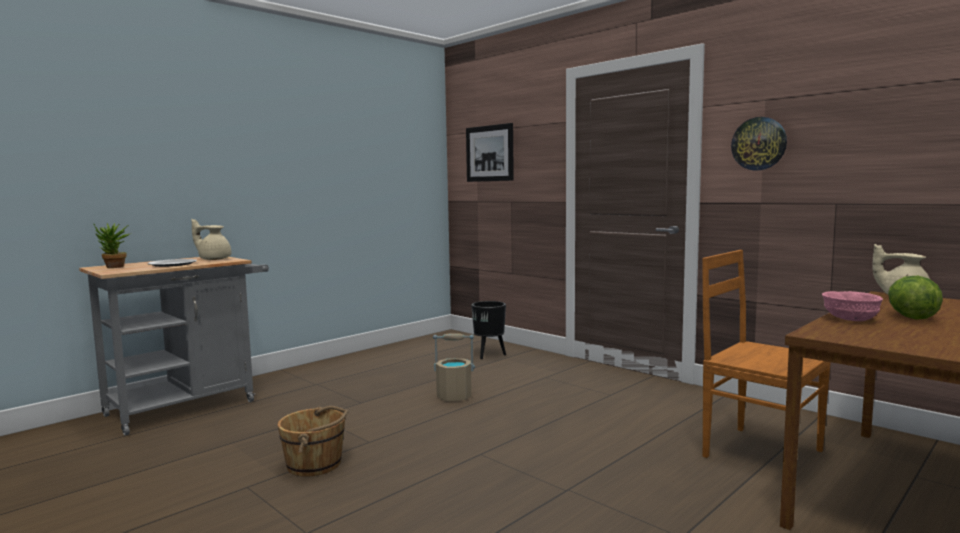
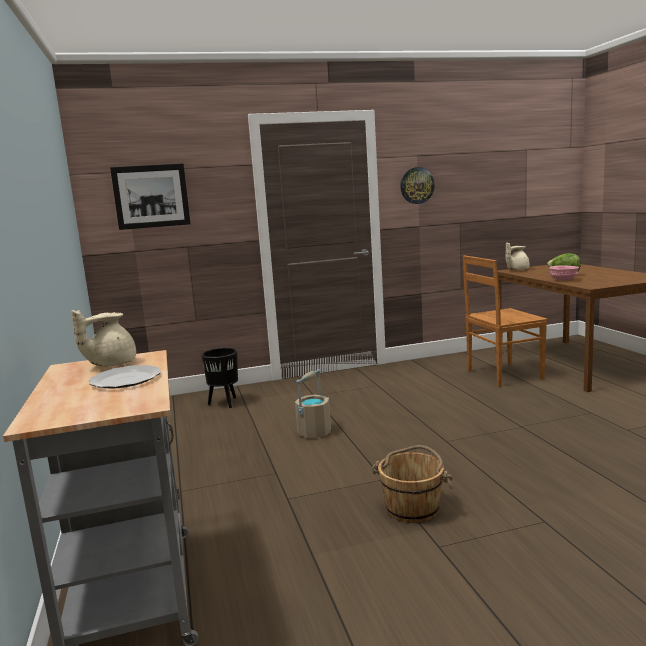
camera: 60 degrees left, 5 degrees up
(114, 267) = (78, 409): potted plant -> none

